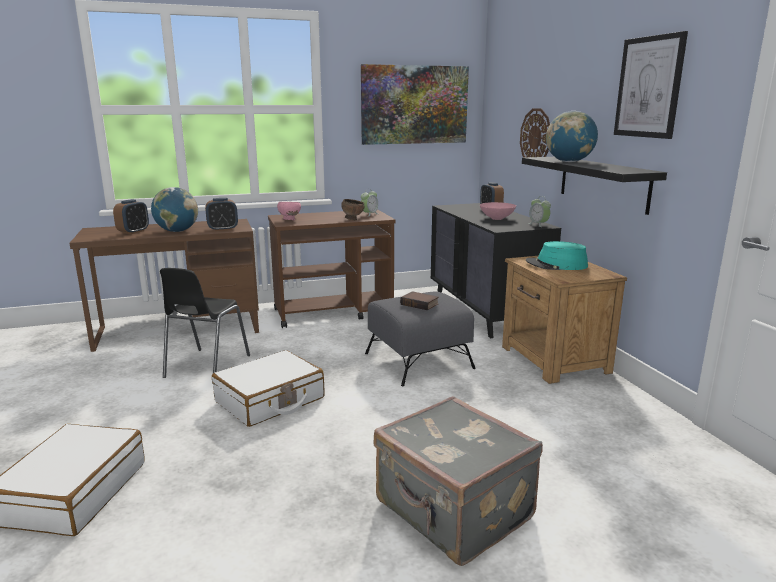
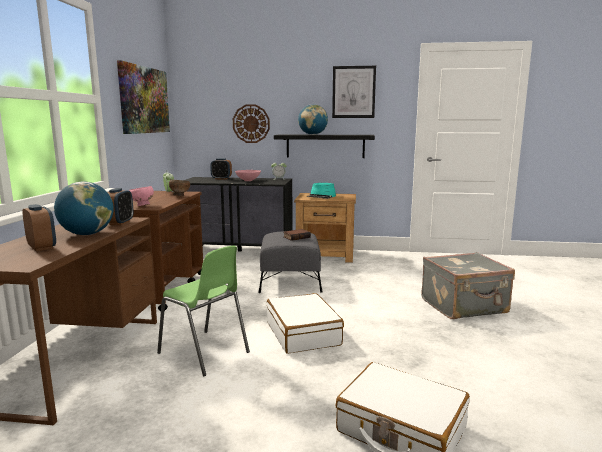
camera: 65 degrees left, 5 degrees down
(206, 366) = (204, 353): black chair -> green chair

